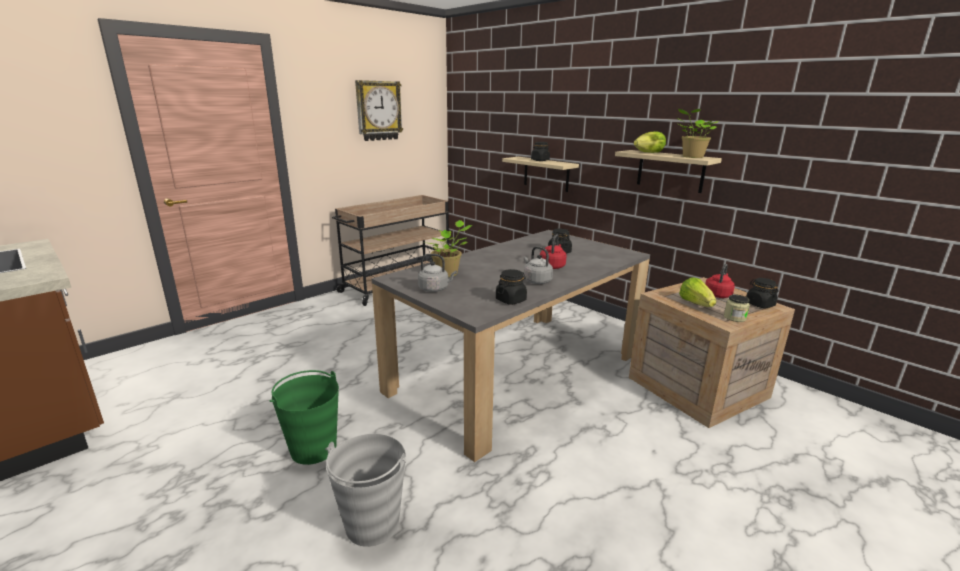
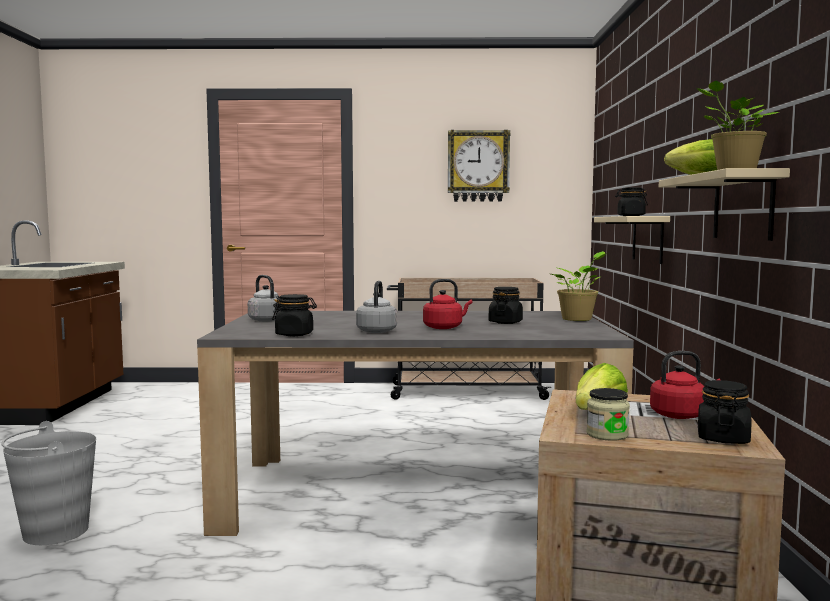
camera: 45 degrees right, 15 degrees down
(313, 448) = (132, 474): green bucket -> none
(448, 273) = (320, 316): potted plant -> potted plant (579, 319)

